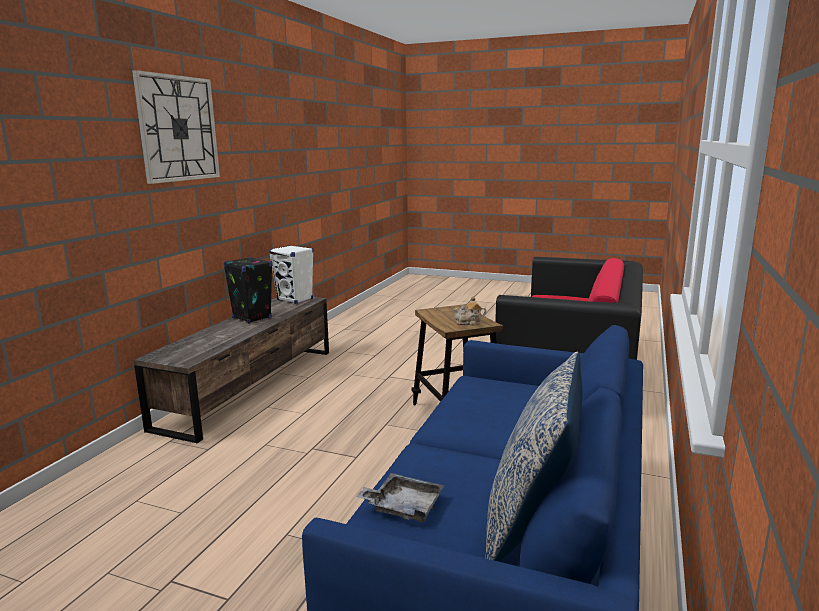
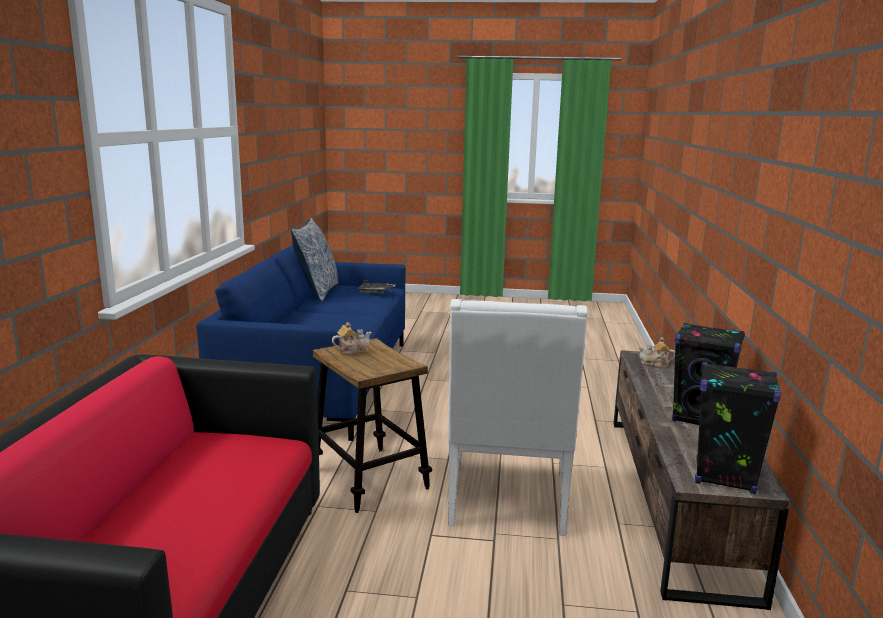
camera: 165 degrees right, 0 degrees up
(178, 128) = (768, 124): wall clock -> none
(191, 352) = (655, 364): none -> teapot
(295, 299) = (724, 477): white speaker -> black speaker
(363, 393) = (507, 501): none -> white armchair

